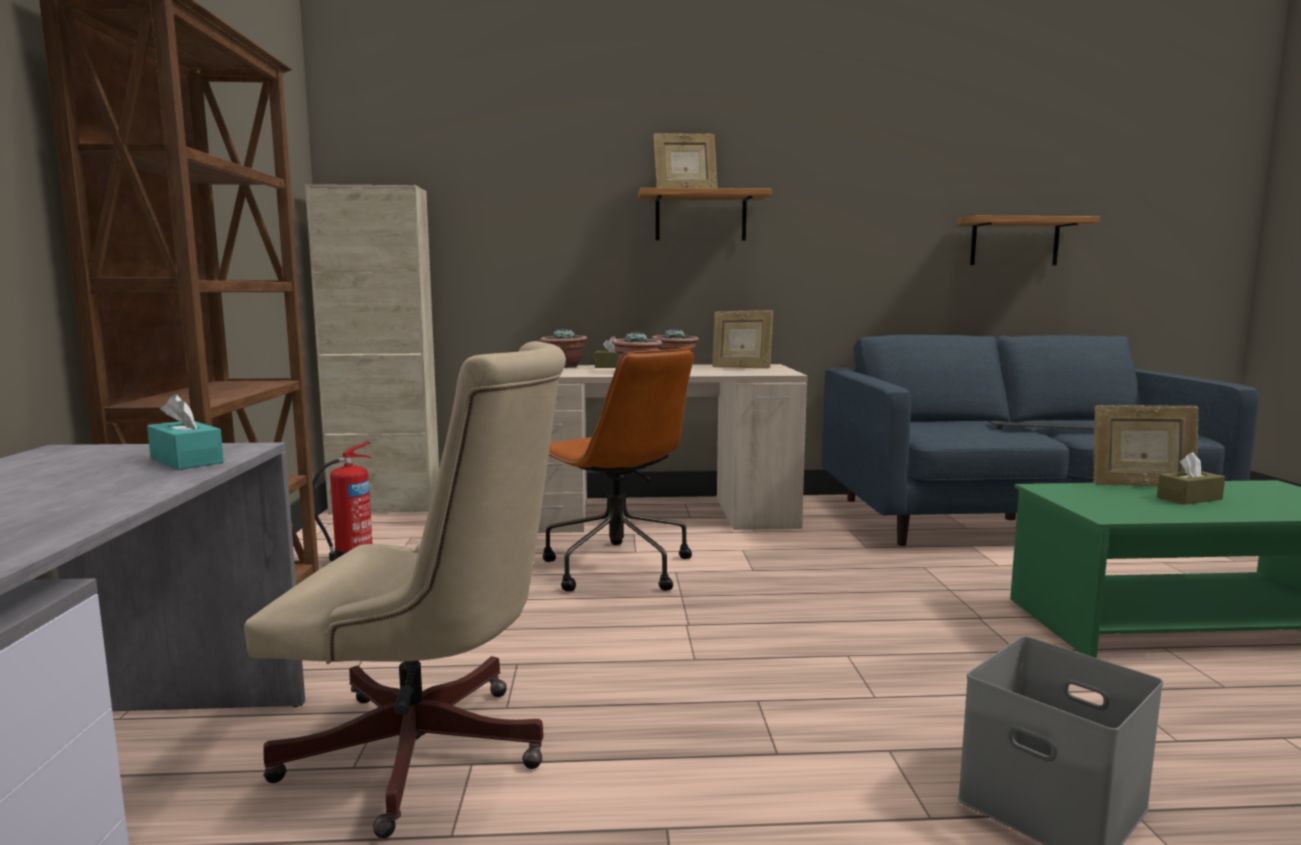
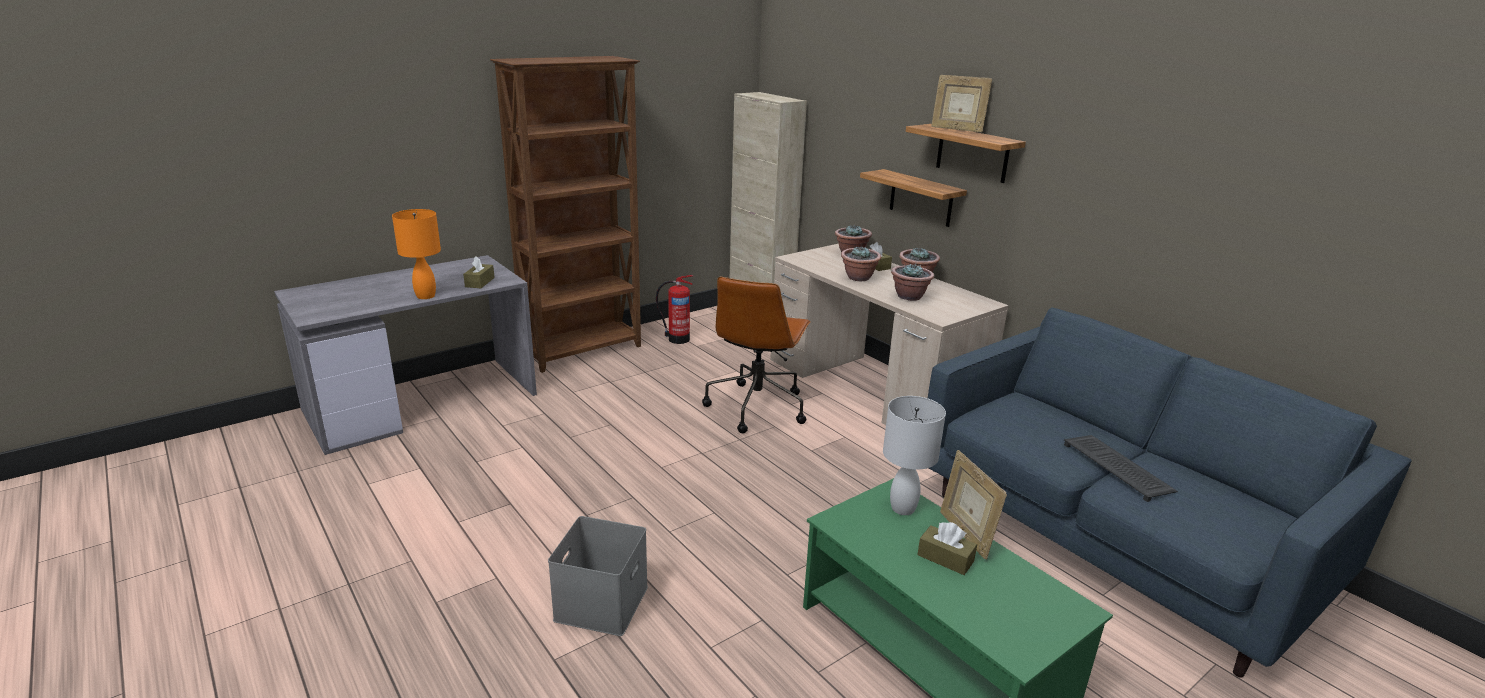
camera: 55 degrees right, 15 degrees up
(131, 496) = (426, 296): none -> orange table lamp
(186, 460) = (480, 282): turquoise tissue box -> brown tissue box
(431, 755) = (521, 436): beige office chair -> none
(717, 371) = (909, 296): none -> potted plant
(741, 368) = (945, 299): picture frame -> none
(1014, 242) = (1295, 253): shelf -> shelf (921, 198)
(1083, 491) = (903, 508): none -> white table lamp

